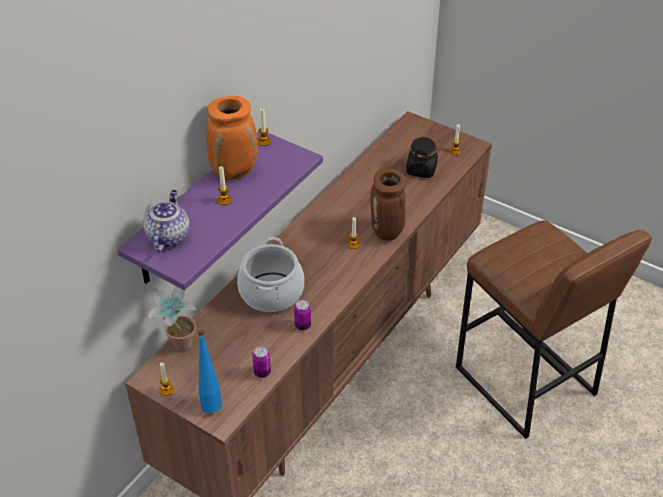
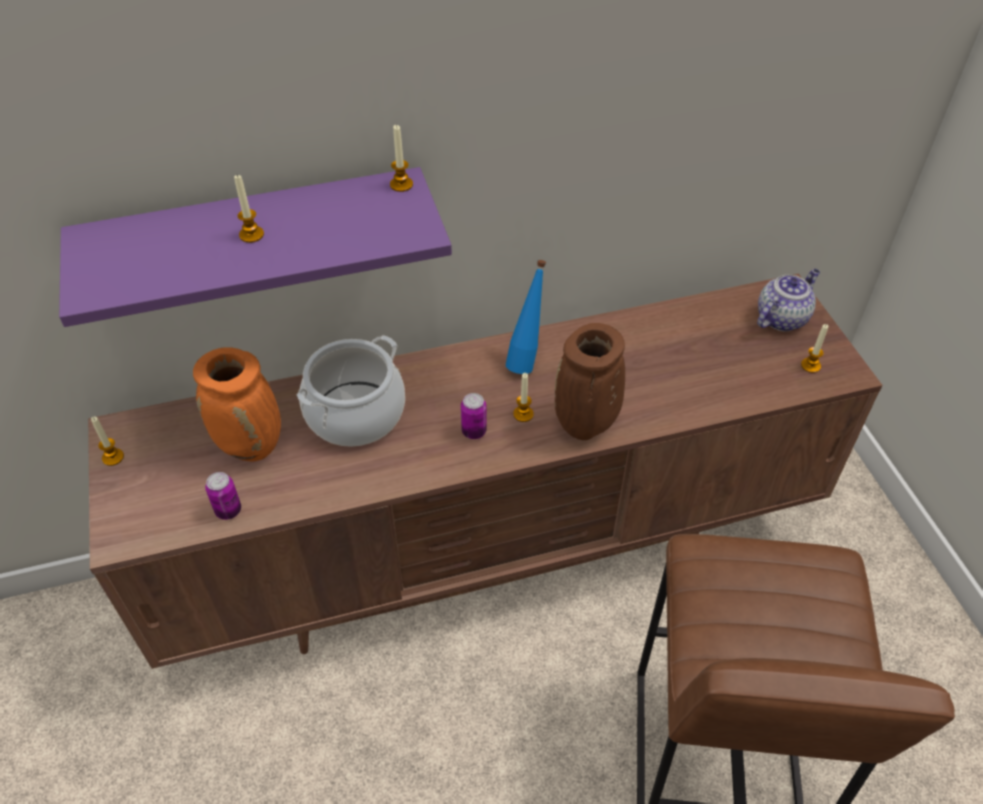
camera: 40 degrees right, 5 degrees up
(168, 237) = (128, 245): teapot -> teapot (781, 317)
(179, 349) = (181, 417): potted plant -> none
(210, 399) = (139, 503): blue bottle -> blue bottle (526, 360)
(235, 172) = (314, 205): orange vase -> orange vase (252, 447)
(303, 325) = (341, 482): can -> can (474, 431)
(421, 169) = (730, 365): black jar -> none

